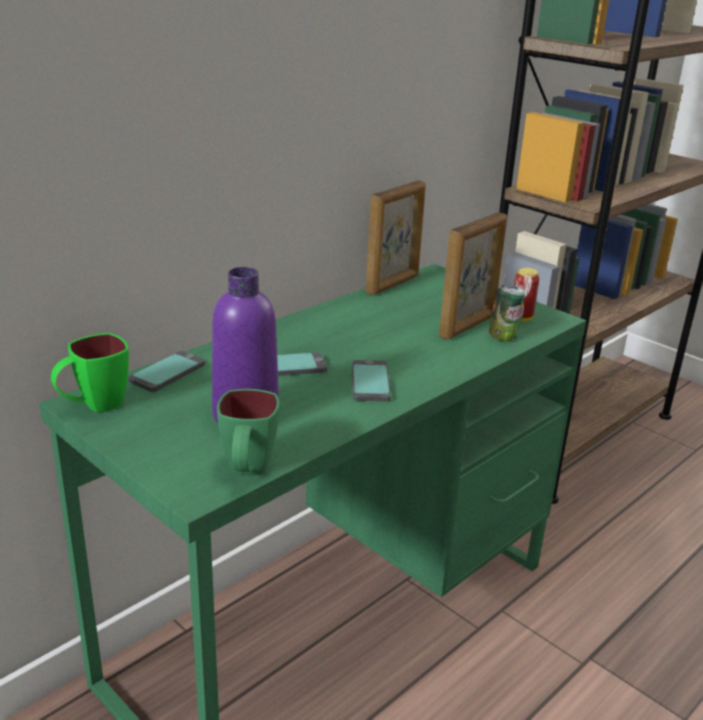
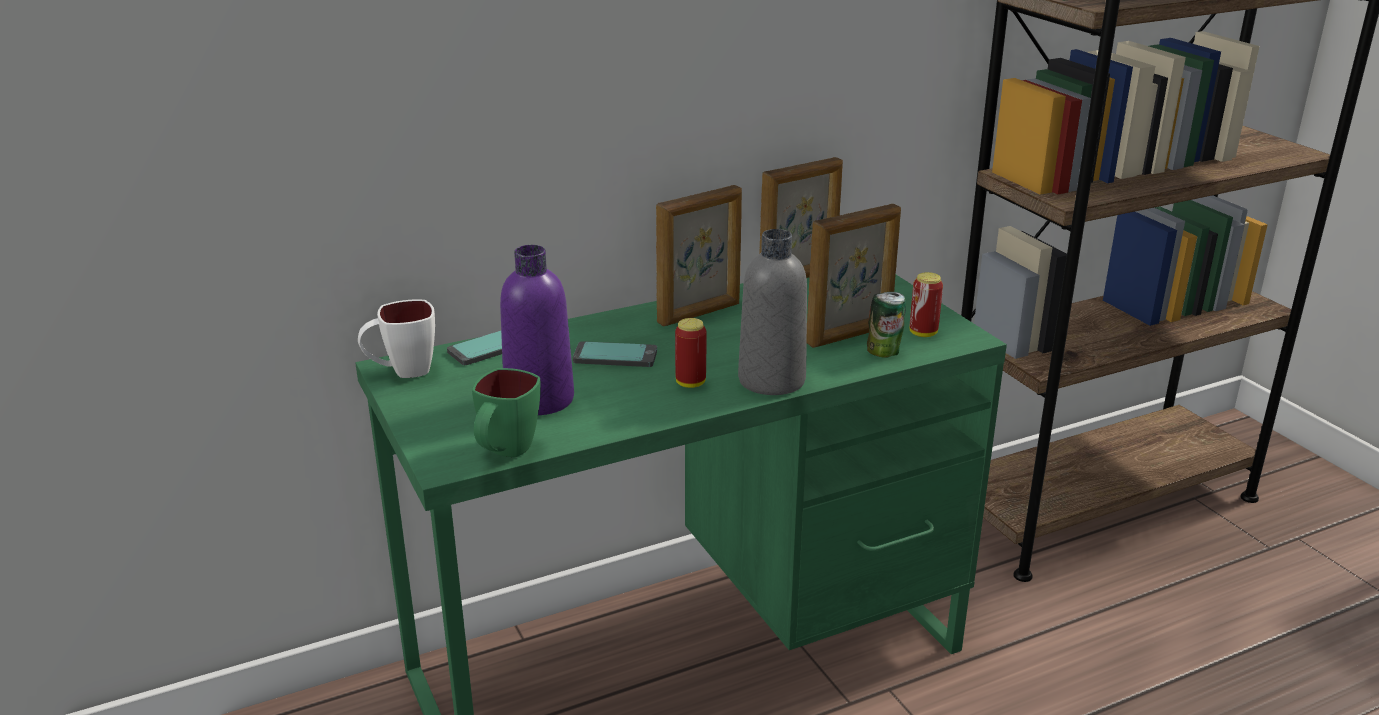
camera: 20 degrees right, 0 degrees up
(94, 406) = (401, 372): green mug -> white mug
(335, 321) = (700, 314): none -> picture frame
(370, 382) = (690, 383): phone -> can
(435, 371) = (771, 380): none -> grey bottle

